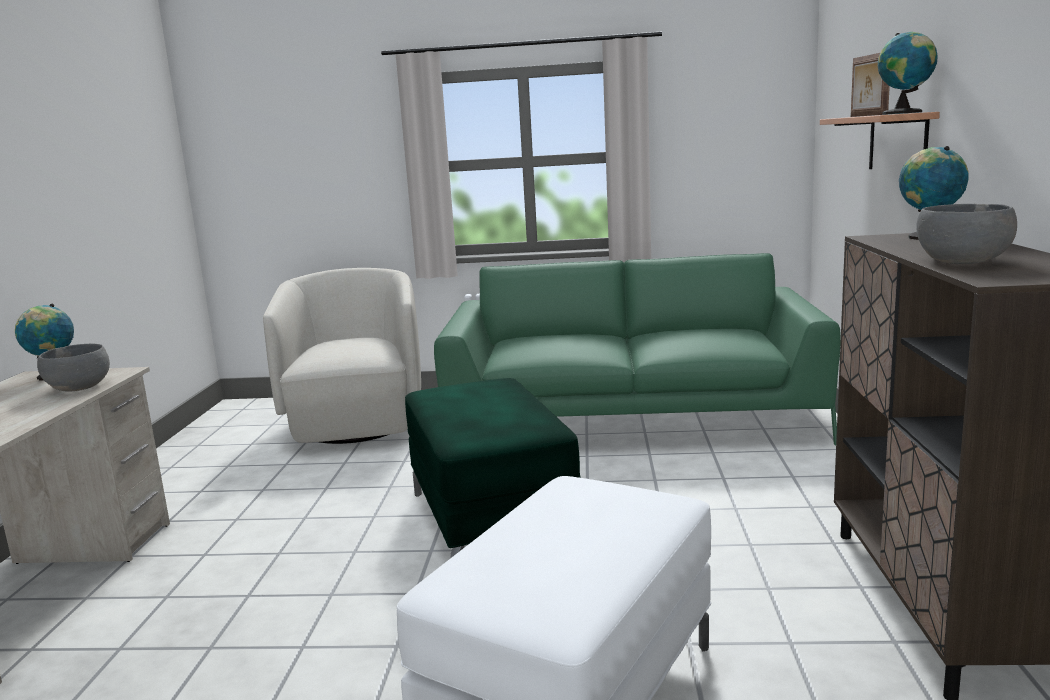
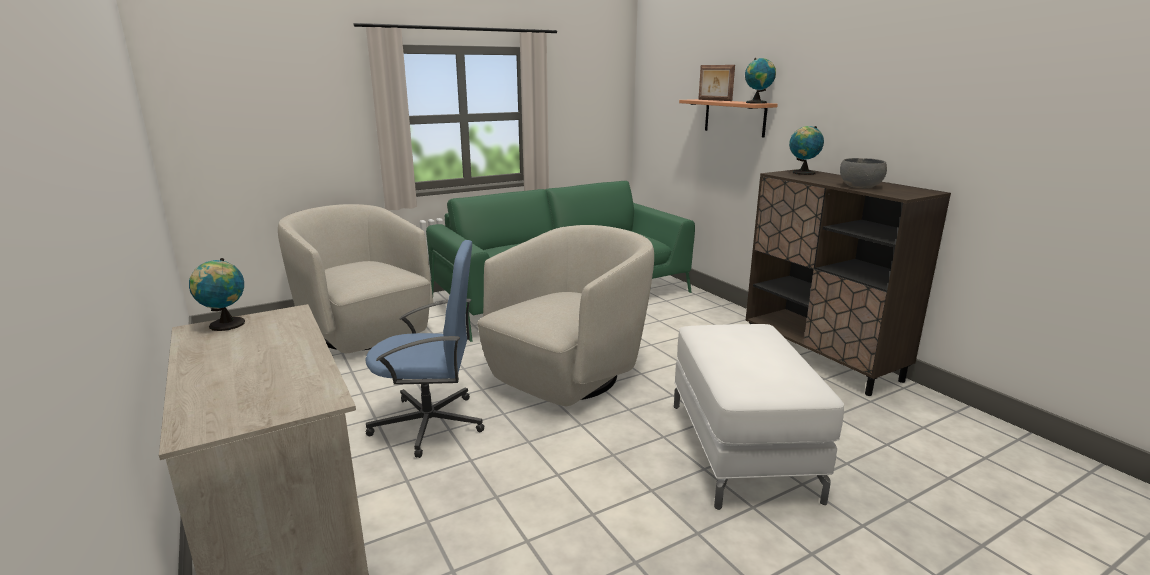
camera: 35 degrees left, 5 degrees up
(79, 387) = (284, 329): grey bowl -> none
(271, 541) = (430, 424): none -> blue office chair
(492, 524) = (568, 375): green ottoman -> beige armchair

